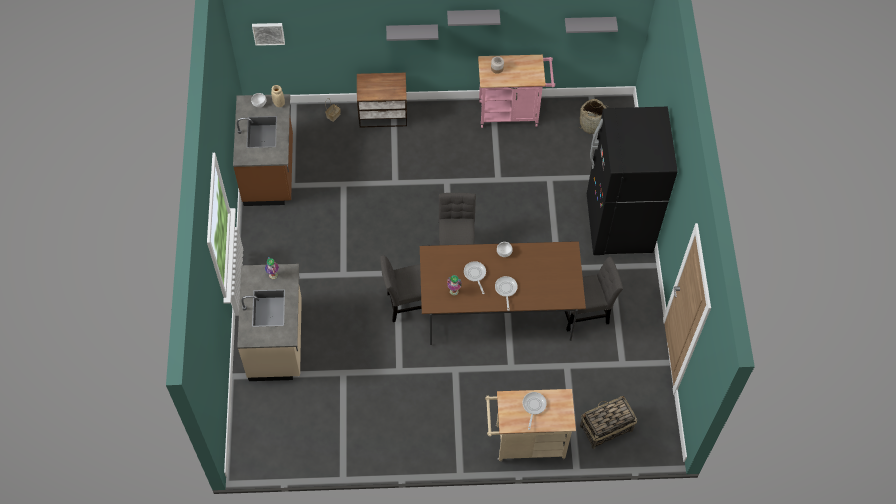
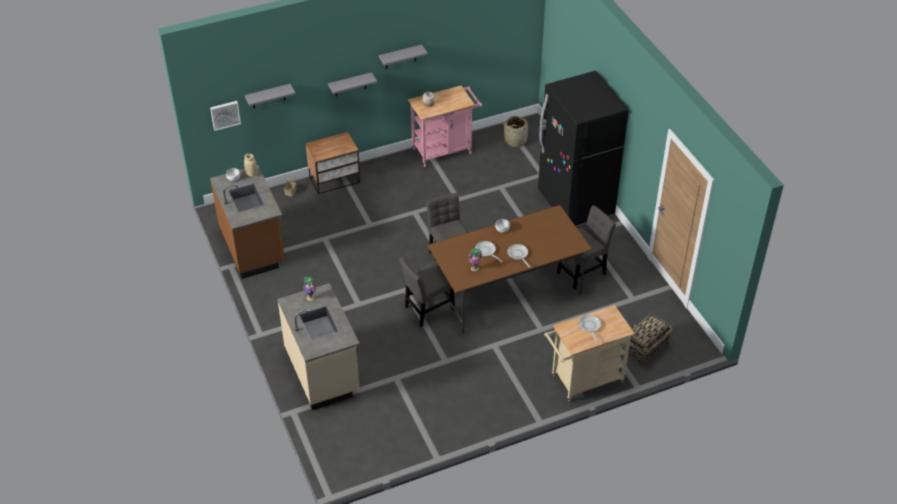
camera: 20 degrees left, 15 degrees down
(589, 23) = (496, 43): grey shelf -> grey shelf (268, 96)

